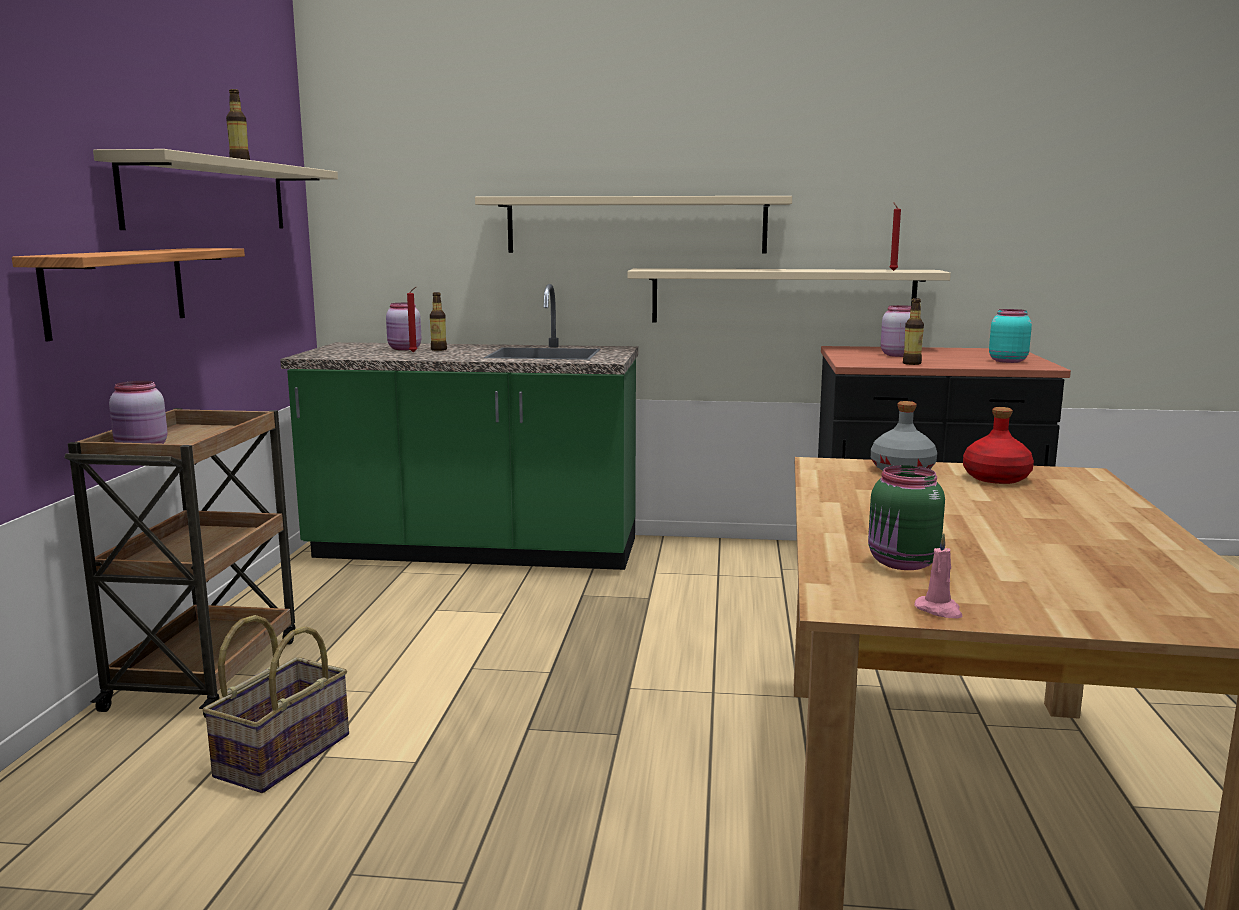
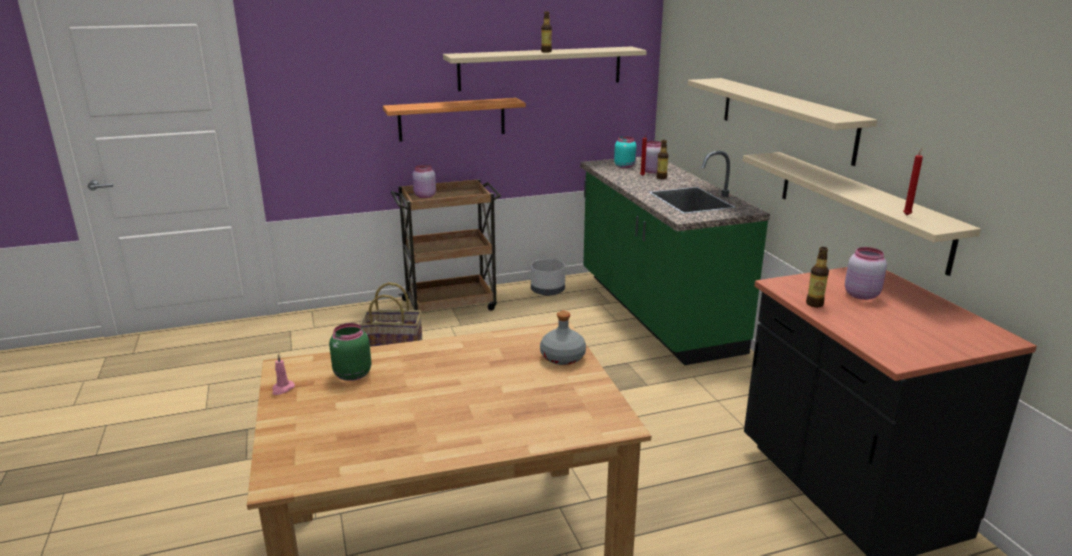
camera: 65 degrees right, 10 degrees up
(297, 592) = (547, 290): none -> grey planter
(996, 478) = (568, 391): red bottle -> none
(1006, 361) = (907, 341): turquoise jar -> turquoise jar (625, 166)

